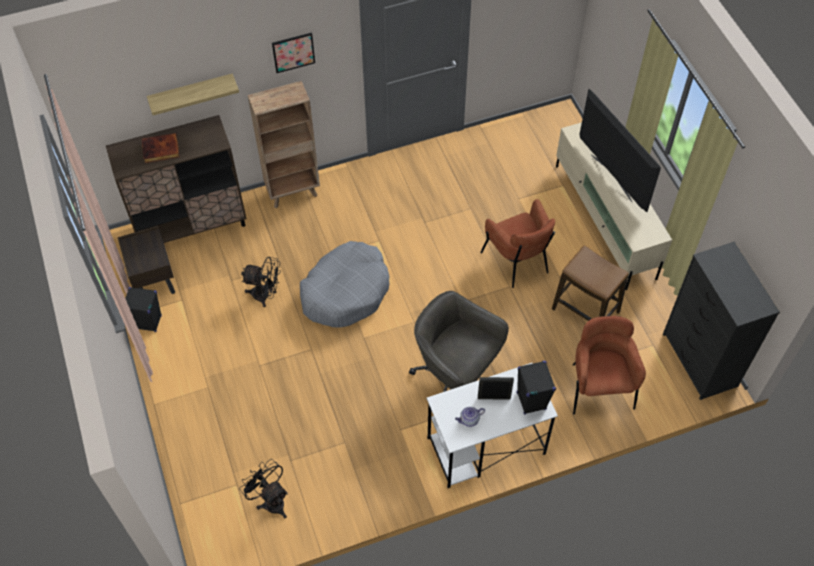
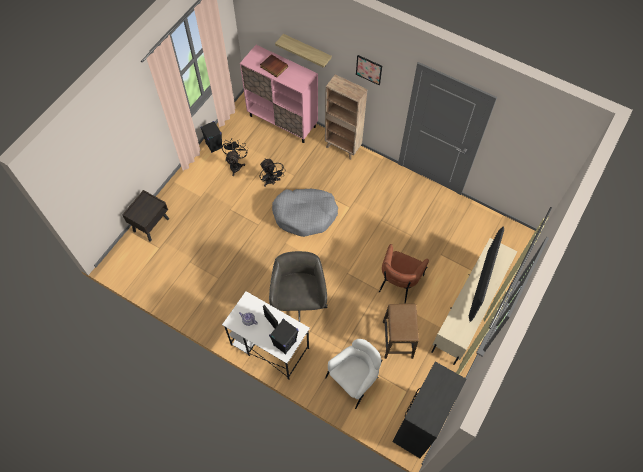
camera: 50 degrees right, 5 degrees up
(153, 279) = (239, 129): brown nightstand -> brown nightstand (151, 224)
(192, 226) = (282, 121): brown cabinet -> pink cabinet
(271, 500) = (162, 269): black fan -> black fan (236, 165)
(599, 387) = (353, 380): brown armchair -> white armchair

